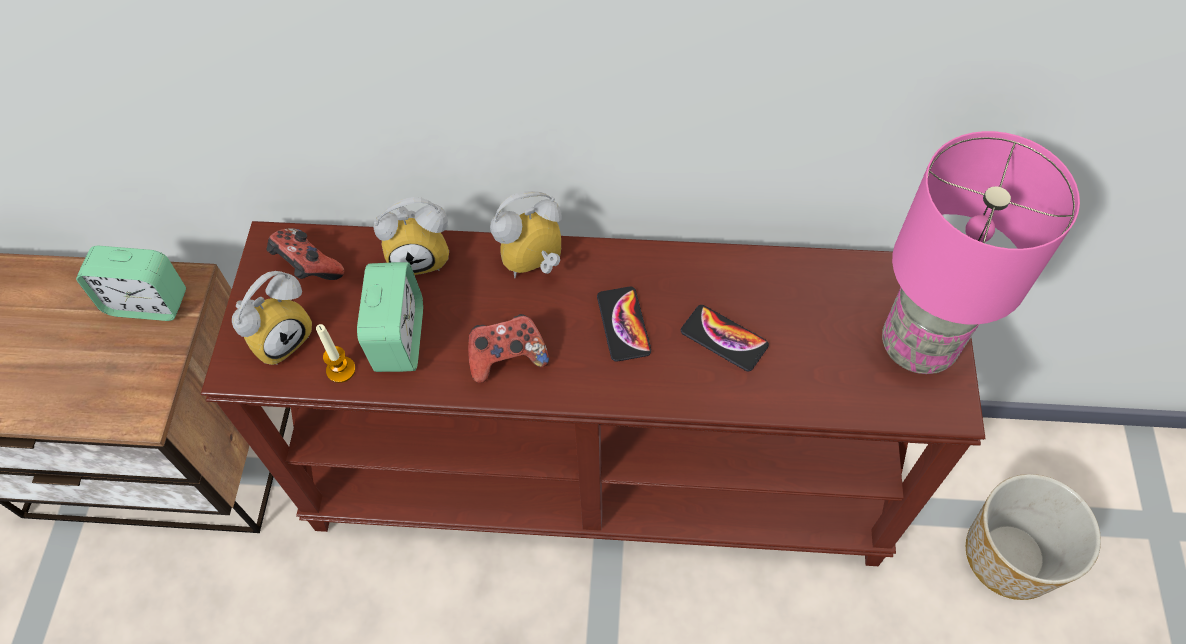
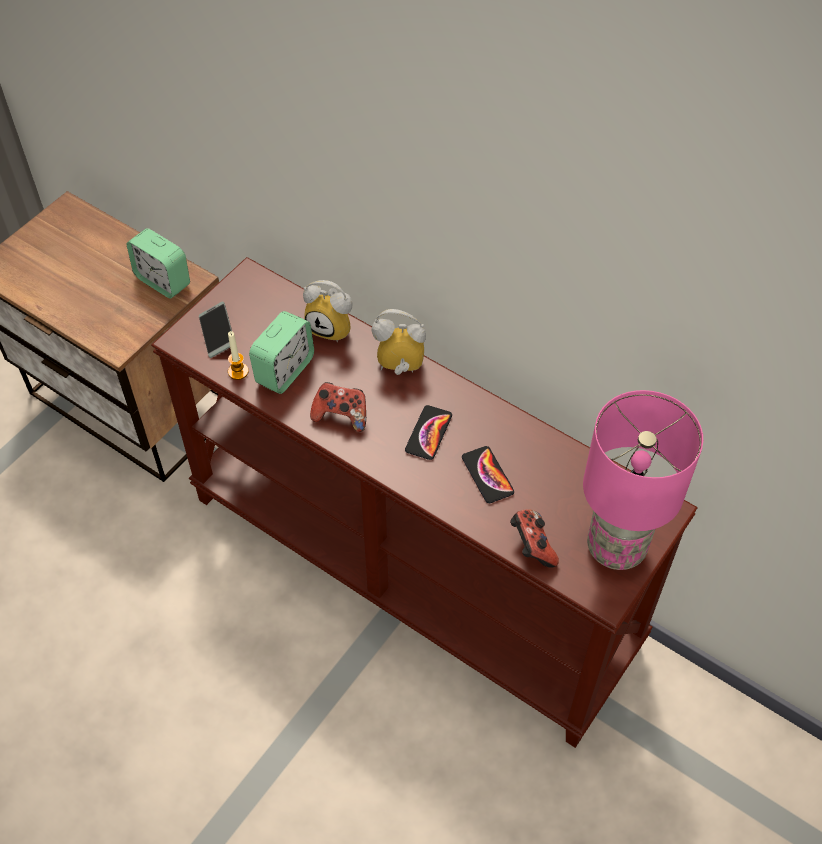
camera: 30 degrees right, 5 degrees down
(280, 335) = (217, 334): alarm clock -> phone
(308, 268) = (260, 301): game controller -> game controller (531, 546)
(1011, 556) = (687, 802): planter -> none

